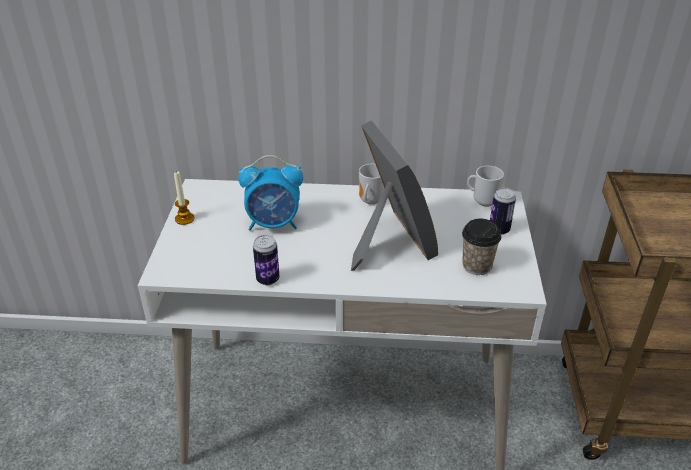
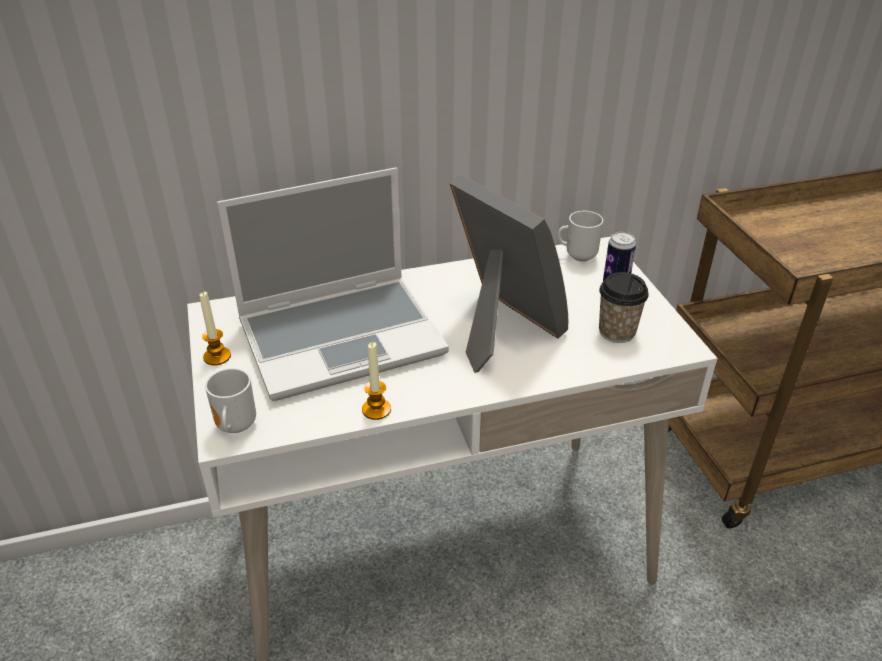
camera: 20 degrees left, 0 degrees up
(268, 279) = (376, 409): can -> candle
(274, 224) = (343, 336): alarm clock -> laptop
(369, 201) = (447, 283): mug -> mug (234, 427)

